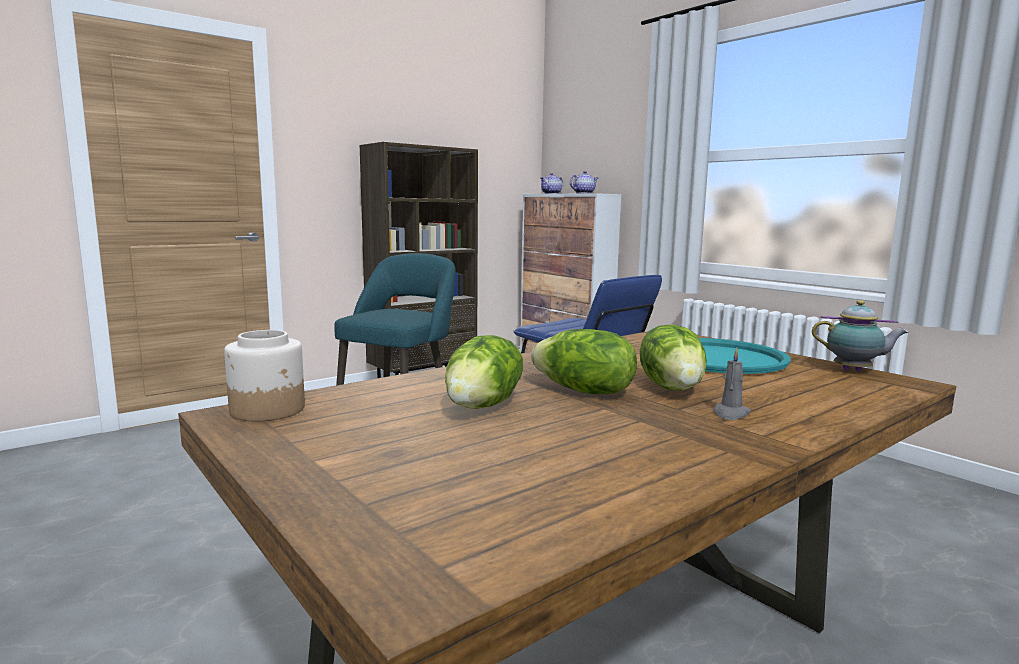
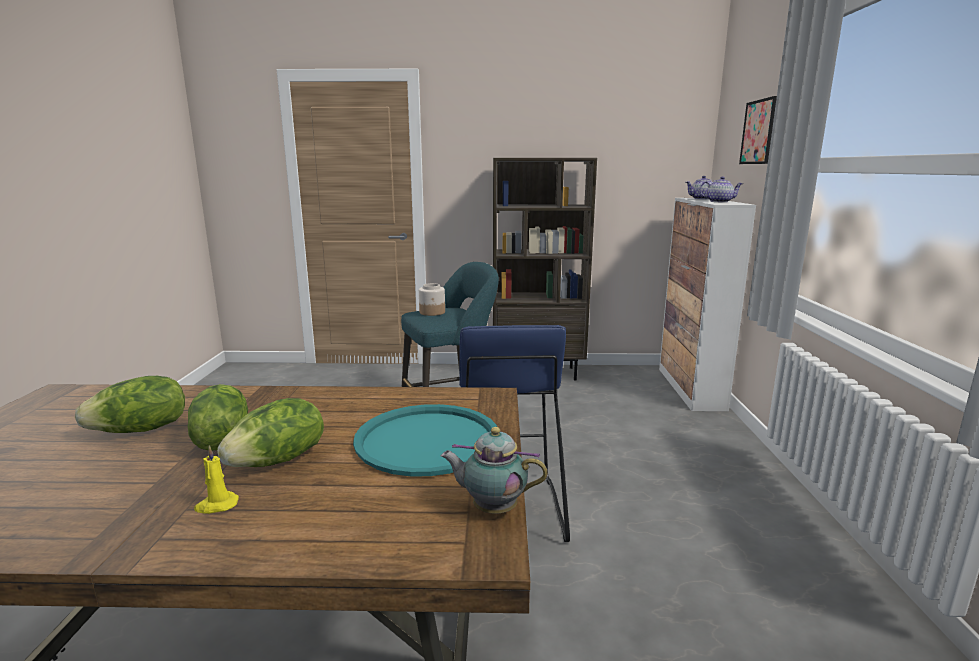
camera: 40 degrees right, 5 degrees up
(268, 410) = (71, 395): jar -> jar (432, 312)
(610, 134) = (758, 132): none -> picture
(730, 414) = (216, 505): grey candle -> yellow candle
(855, 371) = (492, 508): teapot -> teapot turned 135 degrees clockwise

